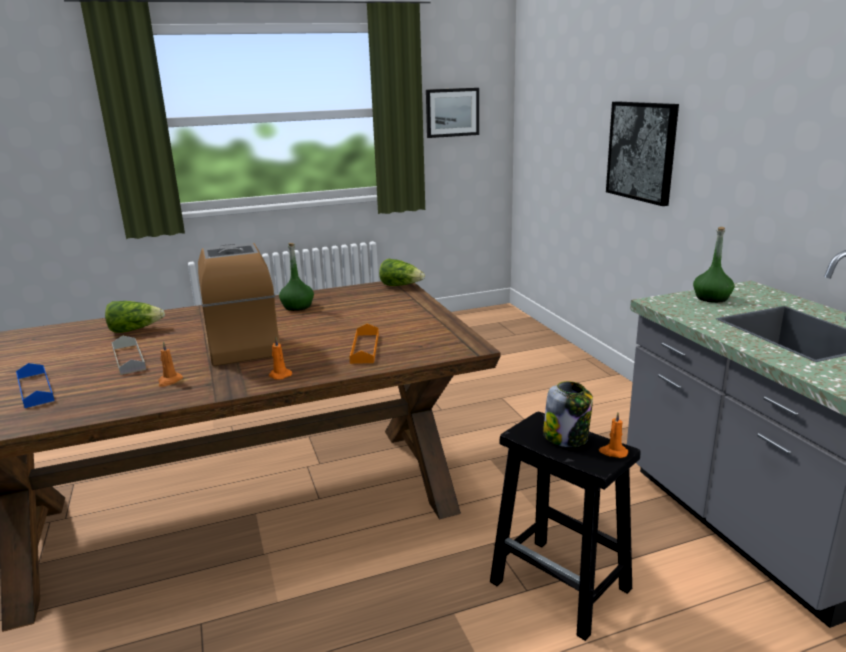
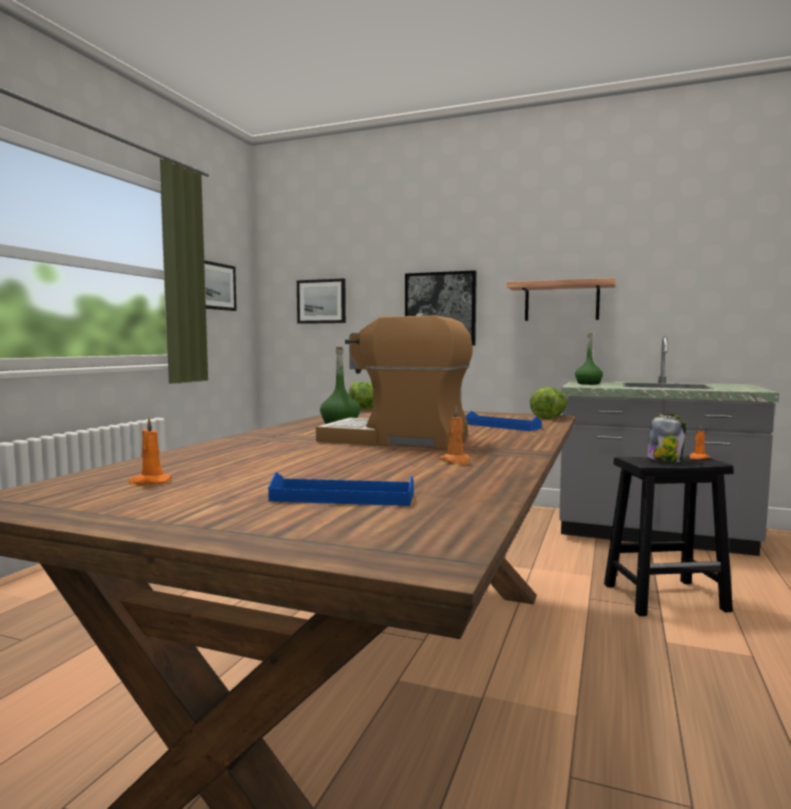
camera: 50 degrees left, 15 degrees down
(129, 359) = (338, 464): grey tray -> none
(135, 330) = (233, 455): lettuce -> lettuce (549, 417)
(279, 375) = (518, 442): orange candle -> orange candle (149, 482)
(365, 348) = (502, 426): orange tray -> blue tray
(553, 126) = (321, 301): none -> picture
(763, 161) = (561, 301): none -> shelf

